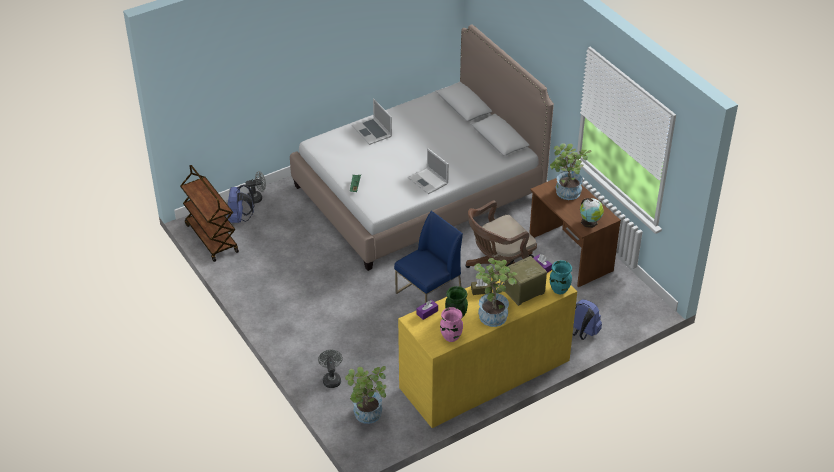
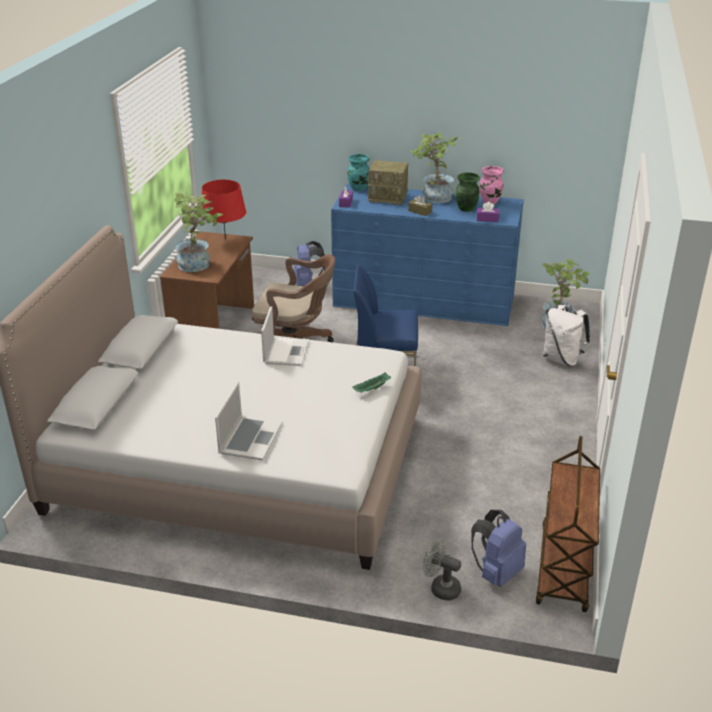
camera: 135 degrees left, 10 degrees down
(331, 379) = (562, 359): grey fan -> white backpack
(484, 374) = (424, 300): yellow dresser -> blue dresser
(590, 222) = (225, 240): globe -> red table lamp

